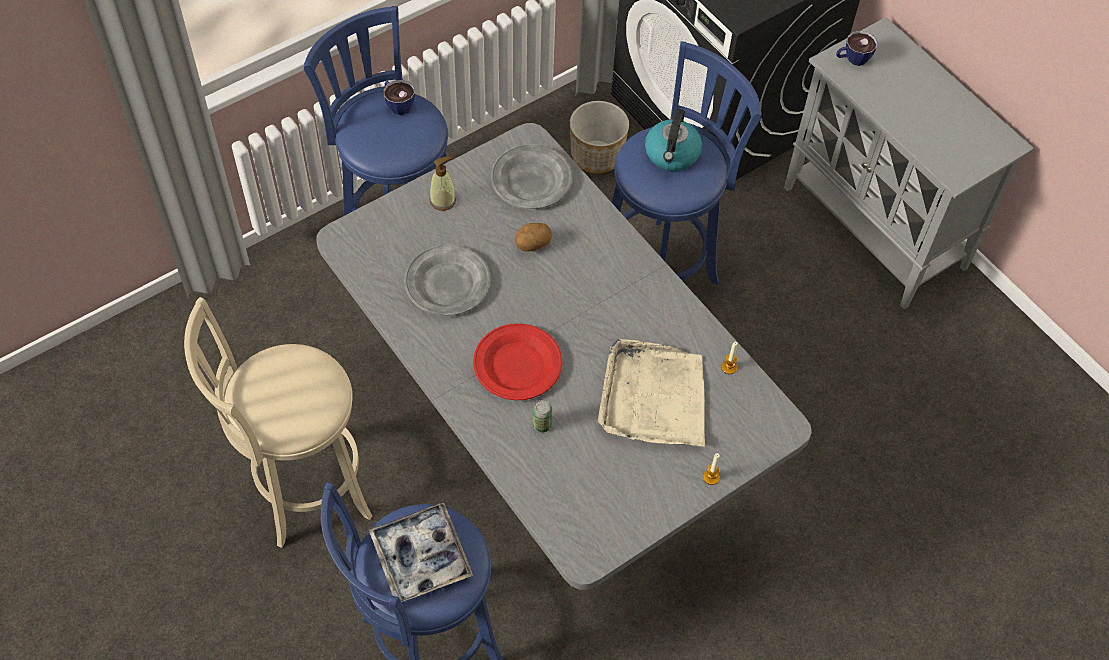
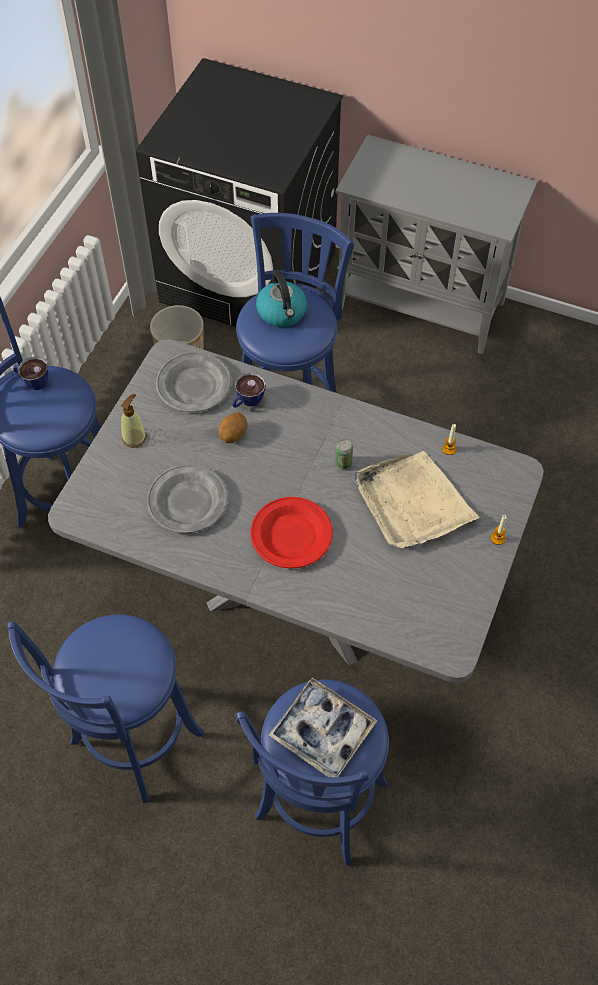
camera: 30 degrees left, 0 degrees up
(304, 489) = (132, 744): beige stool -> blue stool
(541, 425) = (345, 571): can -> can (343, 463)
(852, 59) = (367, 176): cup -> cup (247, 402)

